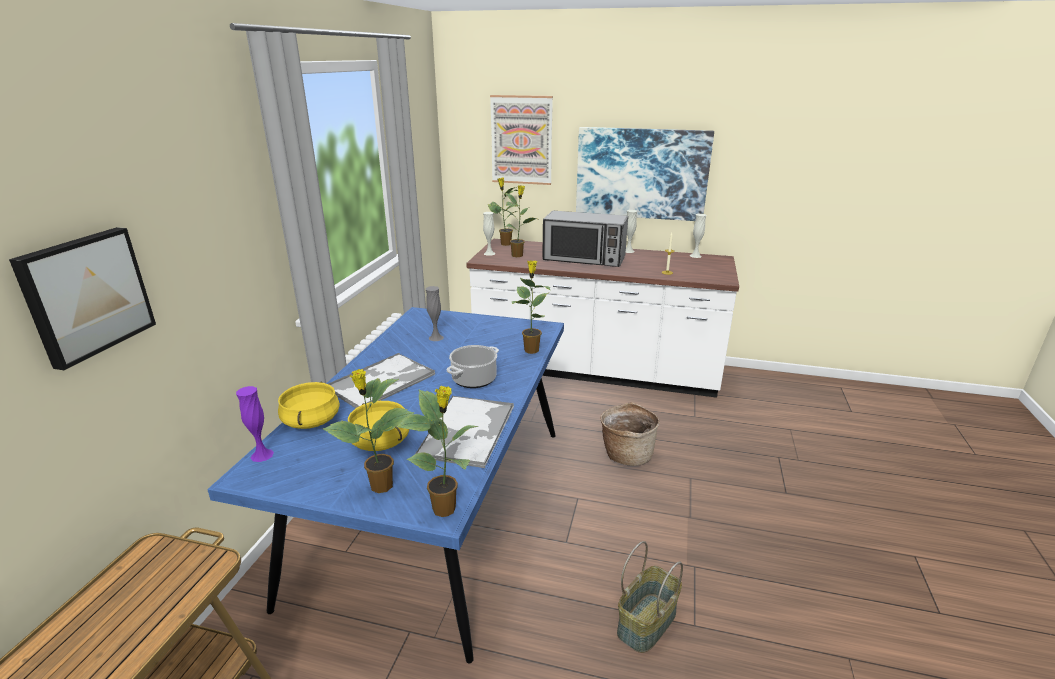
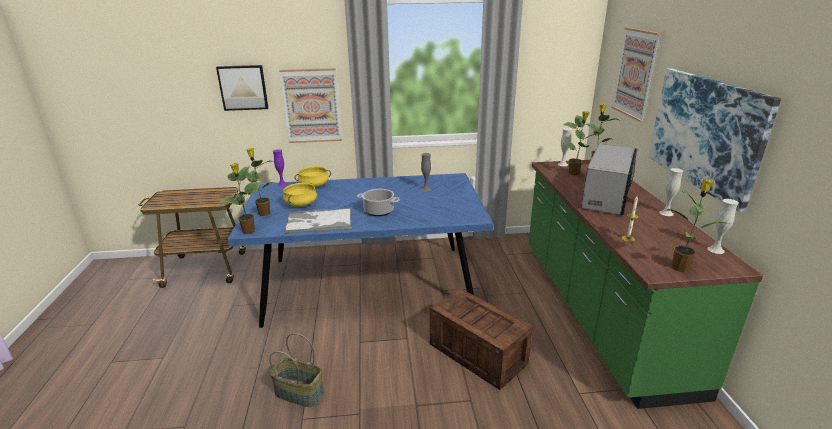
camera: 70 degrees right, 0 degrees up
(217, 287) = (311, 106): none -> picture
(382, 381) = (361, 189): tray -> none
(531, 349) = (434, 220): potted plant -> potted plant (681, 267)
(584, 259) = (606, 197): microwave -> microwave turned 150 degrees counterclockwise
(595, 370) = (599, 312): white counter -> green counter
(626, 454) = (478, 354): basket -> crate

